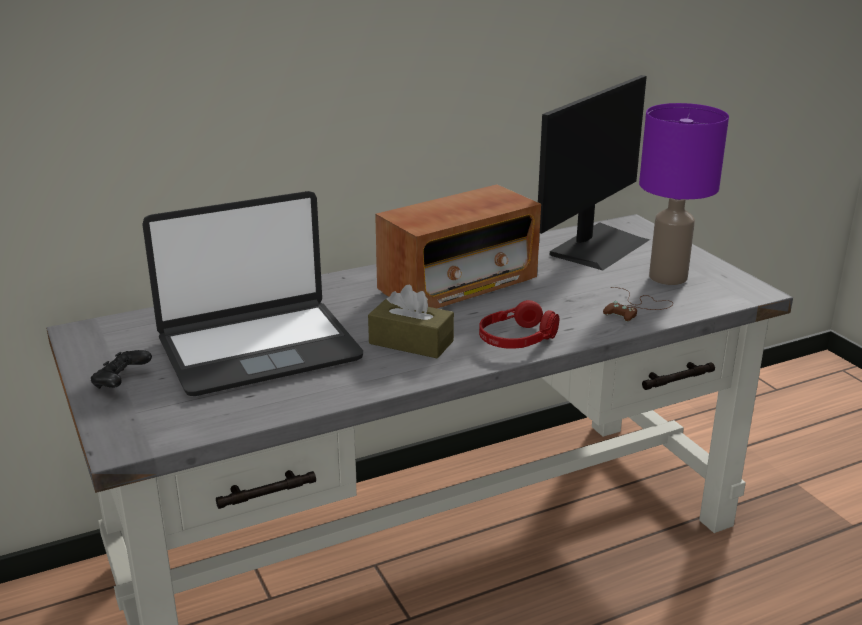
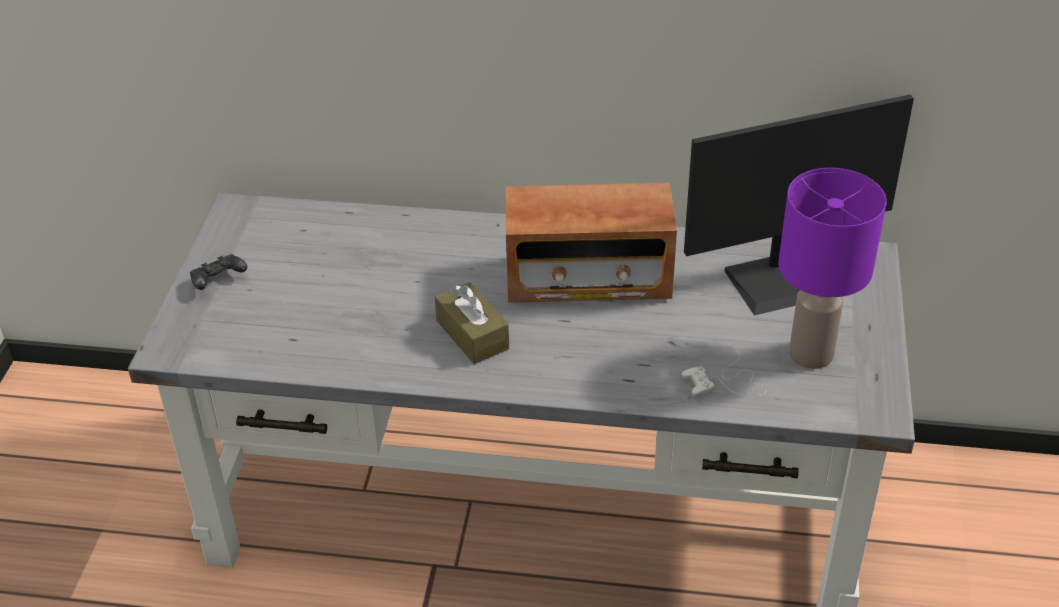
camera: 35 degrees right, 15 degrees up
(258, 348) = (346, 287): laptop -> none
(517, 339) = (567, 372): red headphones -> none
(636, 308) = (726, 381): brown game controller -> white game controller

